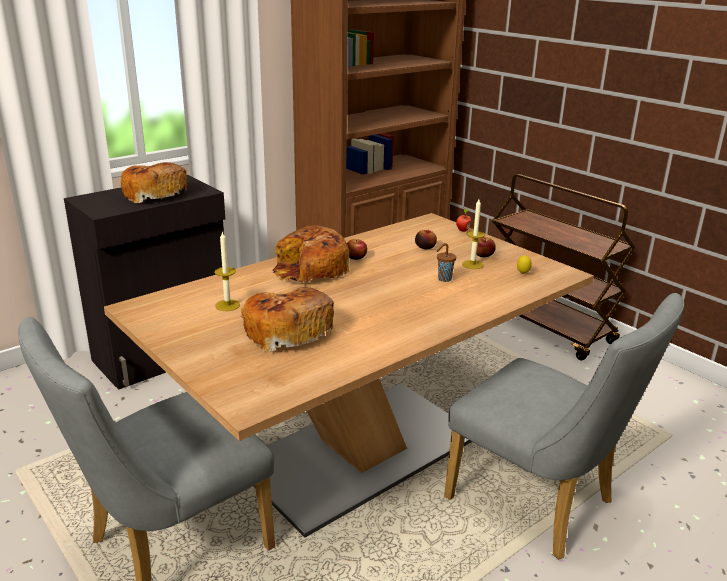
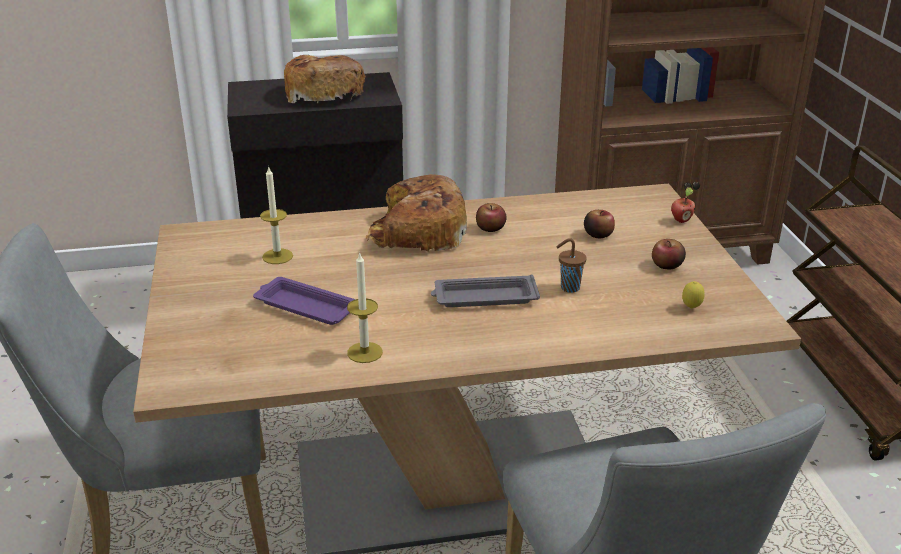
camera: 30 degrees right, 5 degrees up
(287, 330) = (305, 306): bread -> purple tray
(400, 296) = (483, 297): none -> grey tray
(472, 264) = (634, 276): candle -> candle (365, 352)

